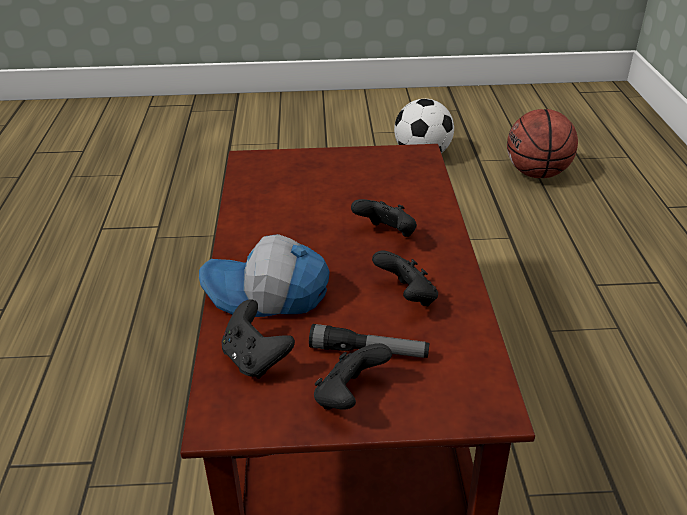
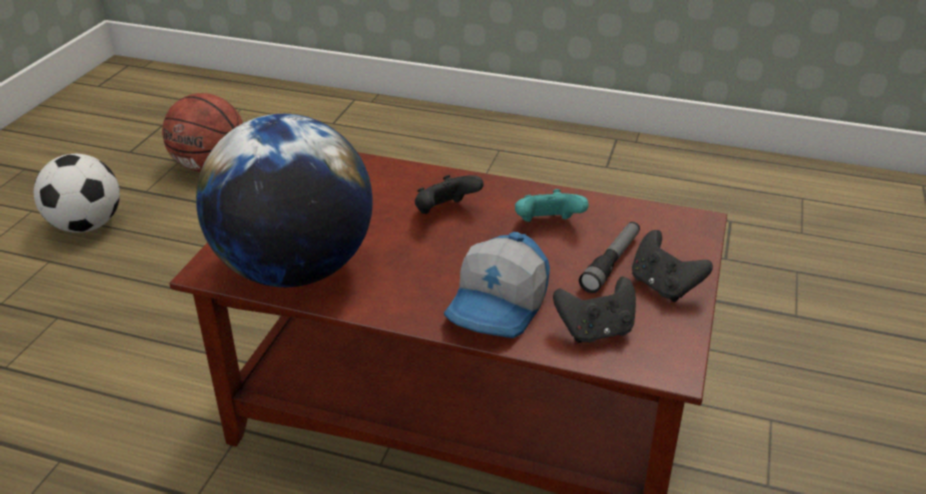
camera: 70 degrees left, 0 degrees up
(266, 189) = (295, 269): none -> globe
(407, 297) = (547, 225): black game controller -> turquoise game controller

